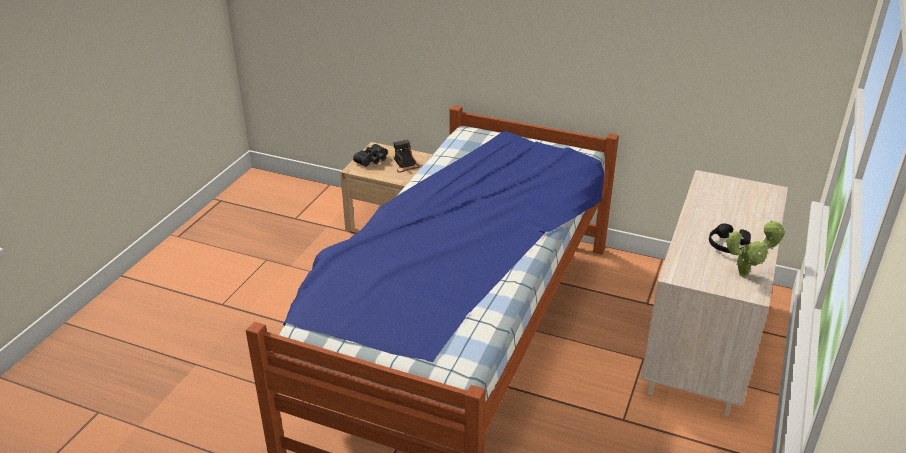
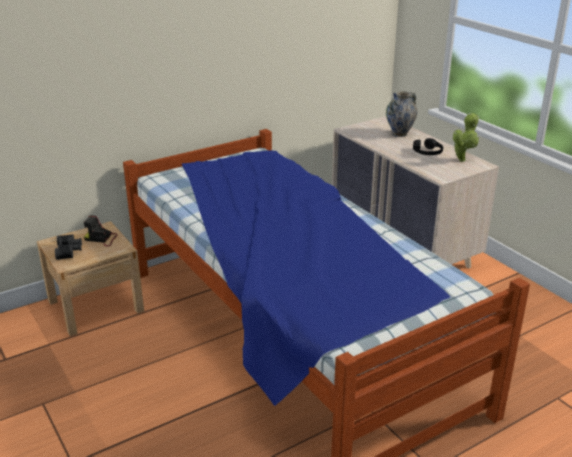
camera: 55 degrees left, 5 degrees down
(749, 211) = (399, 134): none -> vase

